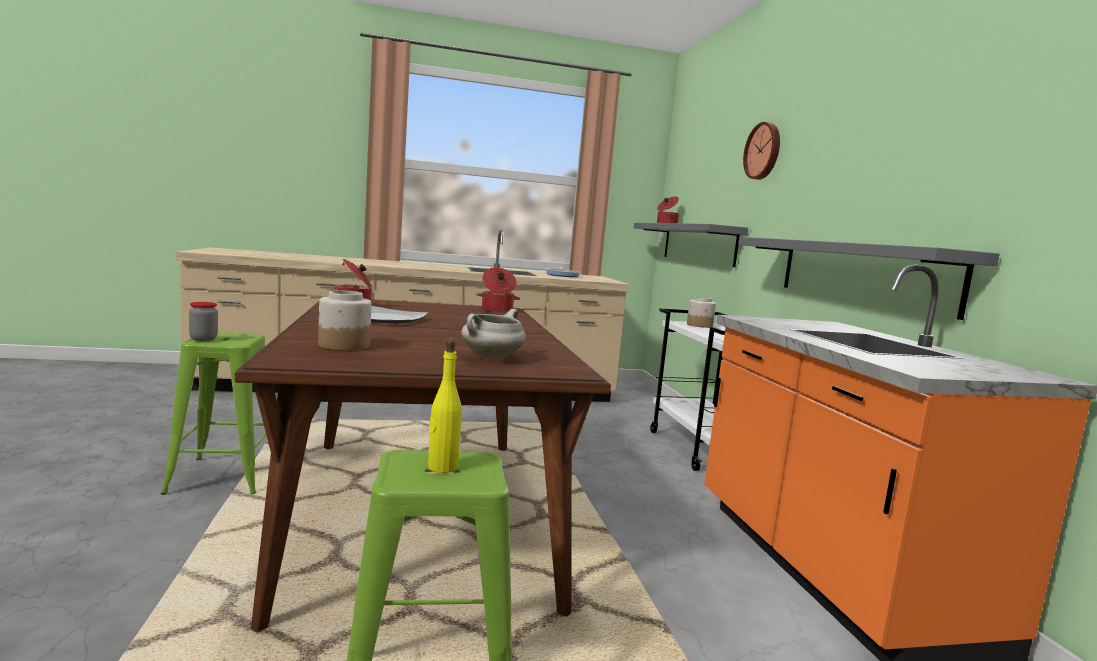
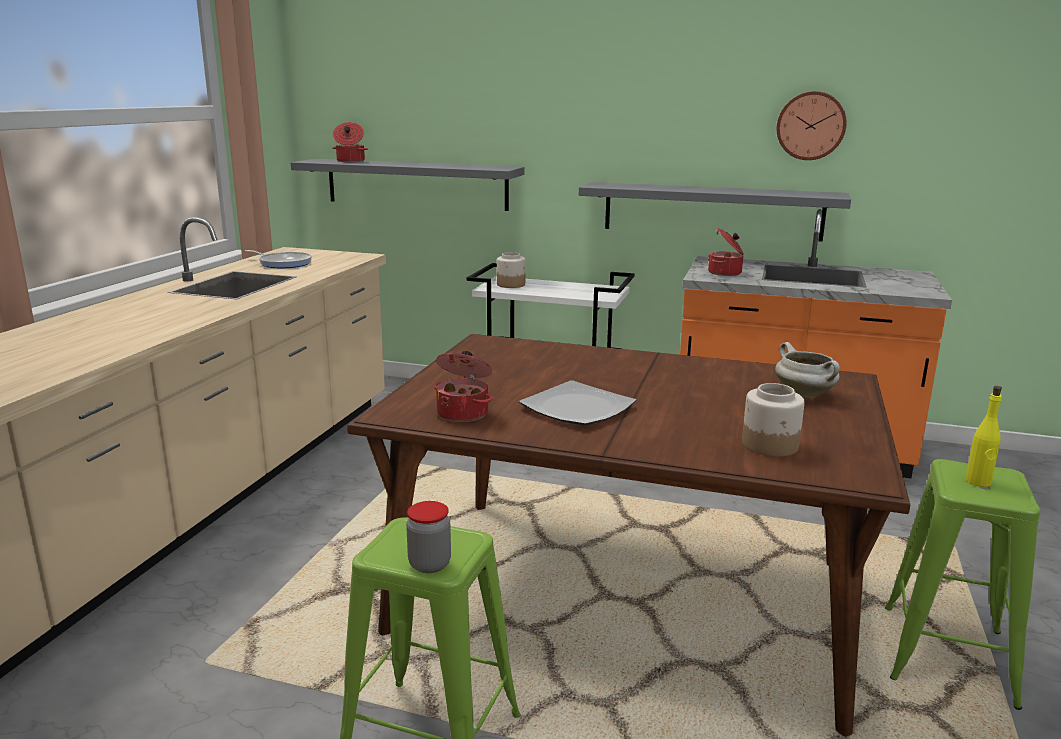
camera: 60 degrees left, 10 degrees up
(497, 310) = (497, 347): cooking pot -> cooking pot (725, 273)
(764, 151) = (535, 81): wall clock -> wall clock (810, 125)

